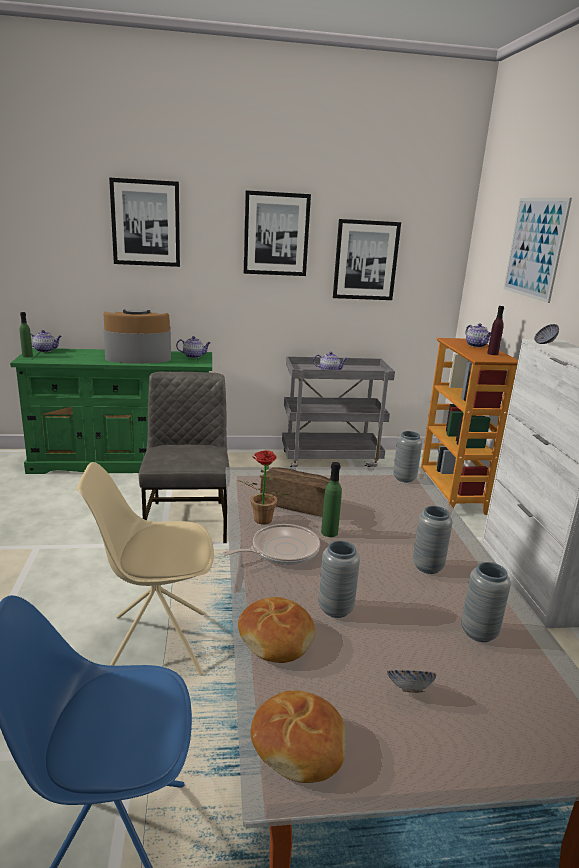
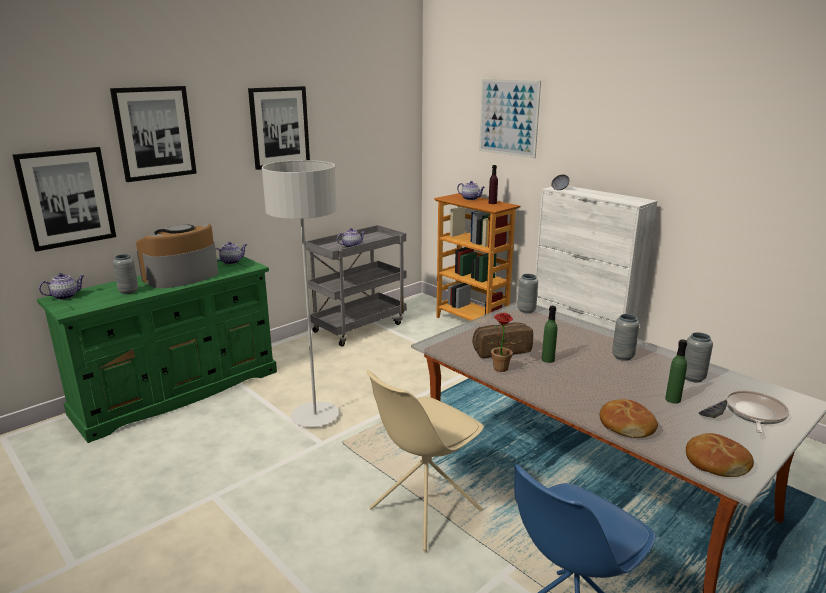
camera: 35 degrees left, 0 degrees up
(27, 356) = (60, 307): green bottle -> green bottle (673, 399)
(187, 520) = (315, 416): grey chair -> grey floor lamp
(281, 550) = (544, 381): frying pan -> frying pan (754, 414)
(335, 609) = (623, 398): grey vase -> grey vase (128, 291)
(365, 260) = (353, 140): picture -> picture (67, 198)

